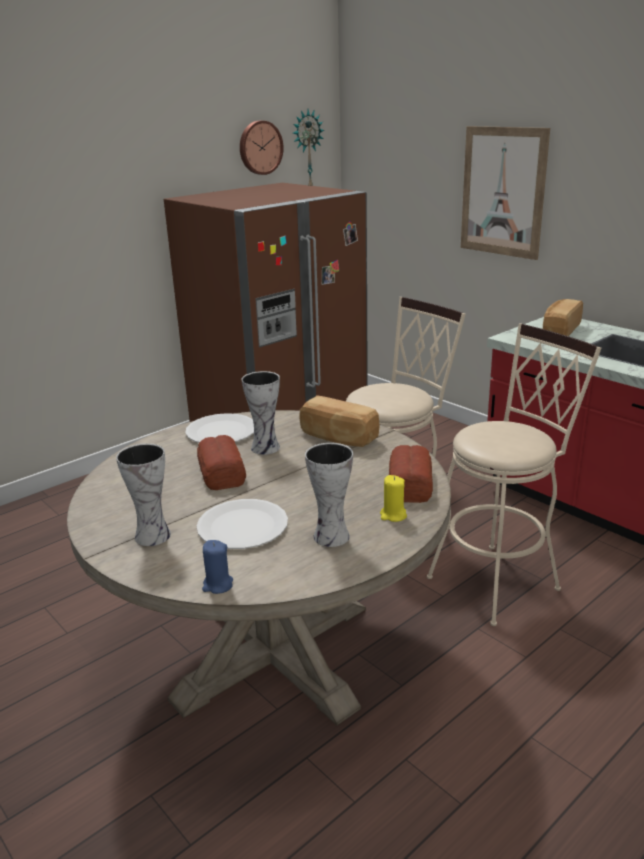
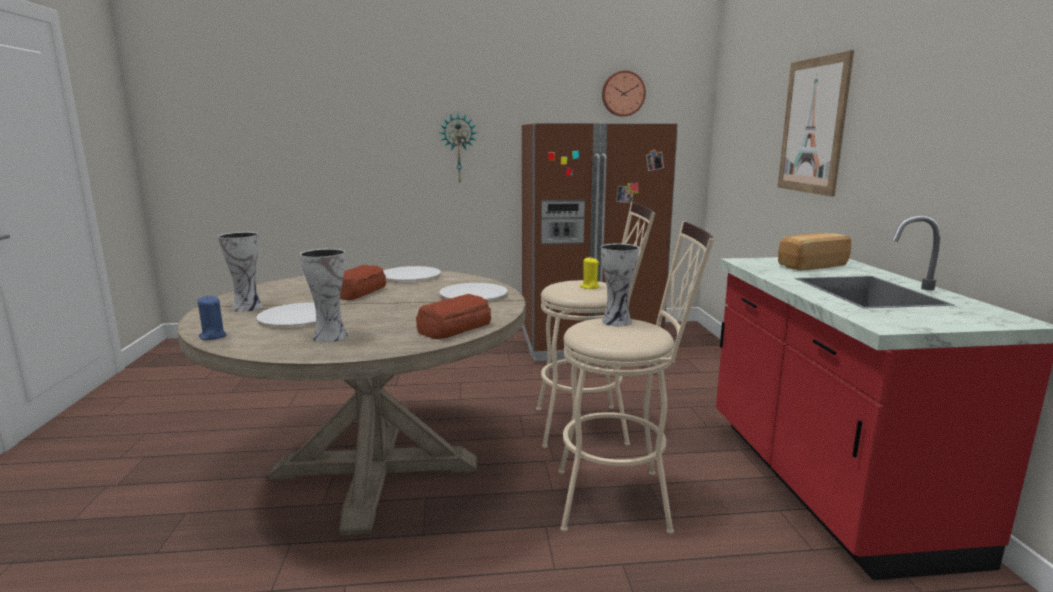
camera: 35 degrees right, 10 degrees down
(266, 447) = (415, 288): vase -> vase (618, 321)
(307, 149) = (674, 99): wall clock -> wall clock (458, 148)
(338, 437) = (473, 294): bread -> white plate
(393, 515) = (396, 339): yellow candle -> yellow candle (589, 287)

